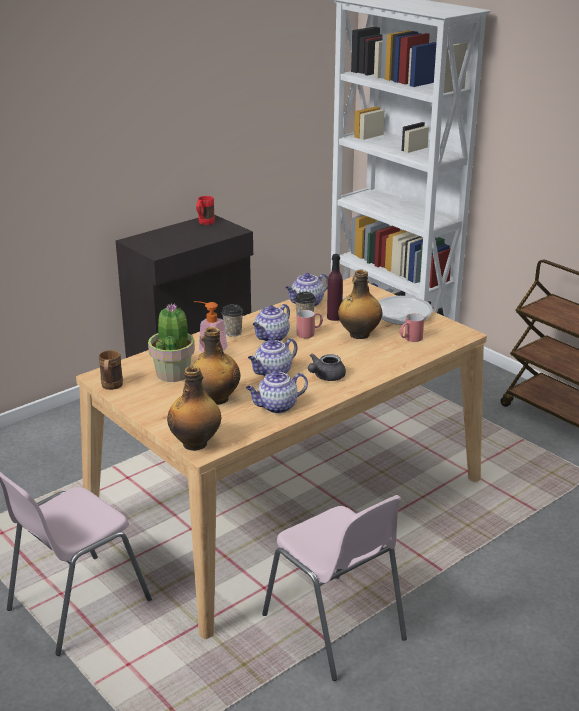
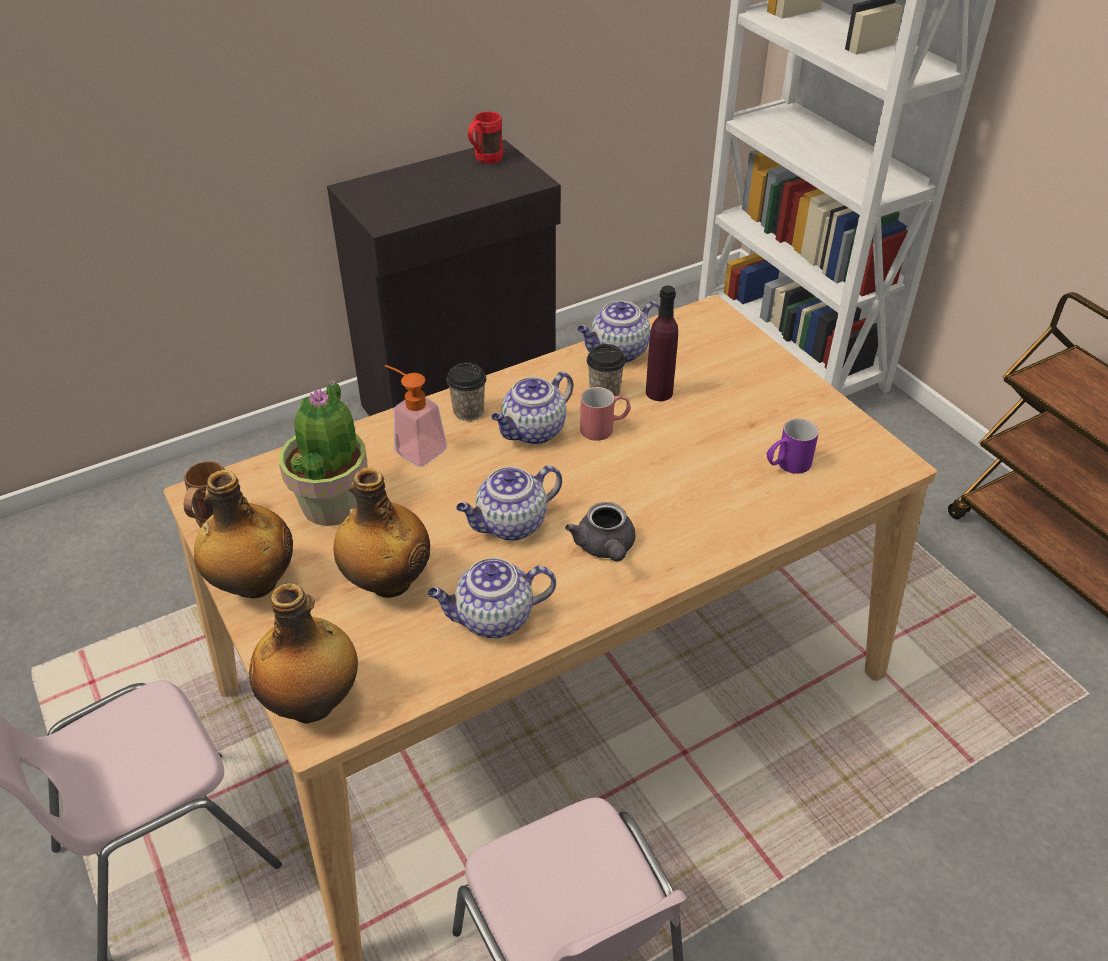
camera: 10 degrees right, 15 degrees up
(325, 377) = (605, 548): grey teapot -> grey teapot turned 60 degrees counterclockwise
(358, 335) = (693, 442): bottle -> bottle (253, 584)
(396, 313) = (774, 395): frying pan -> none
(410, 339) = (786, 465): red mug -> purple mug

